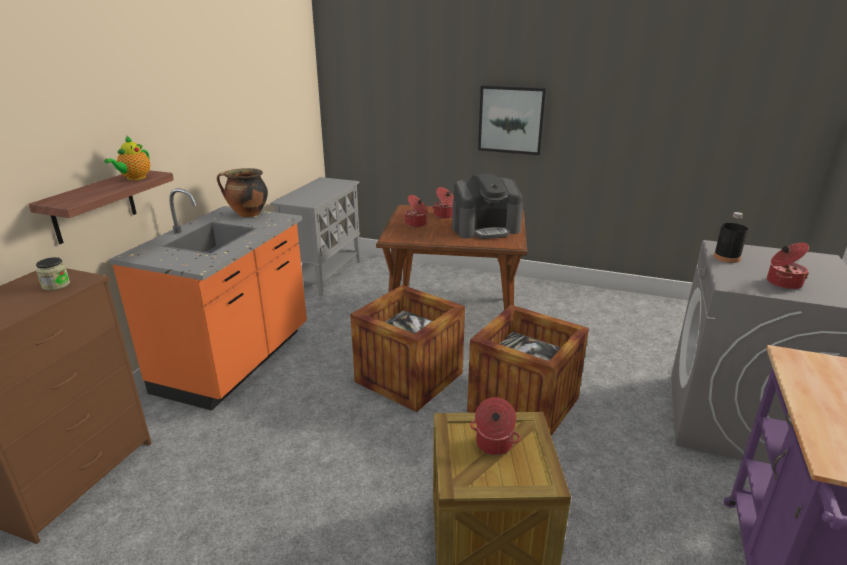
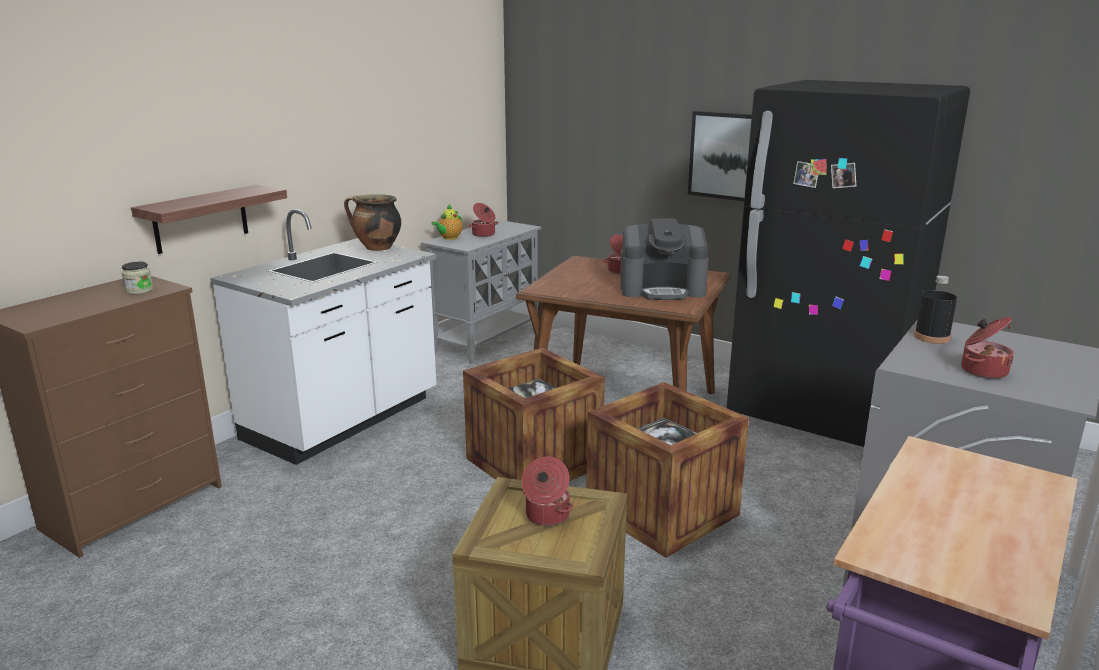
camera: 15 degrees right, 5 degrees down
(134, 178) = (245, 192): teapot -> teapot (449, 238)
(236, 361) = (343, 420): orange counter -> white counter
(416, 224) = (578, 277): cooking pot -> cooking pot (484, 234)
(592, 306) = (821, 414): none -> black fridge

